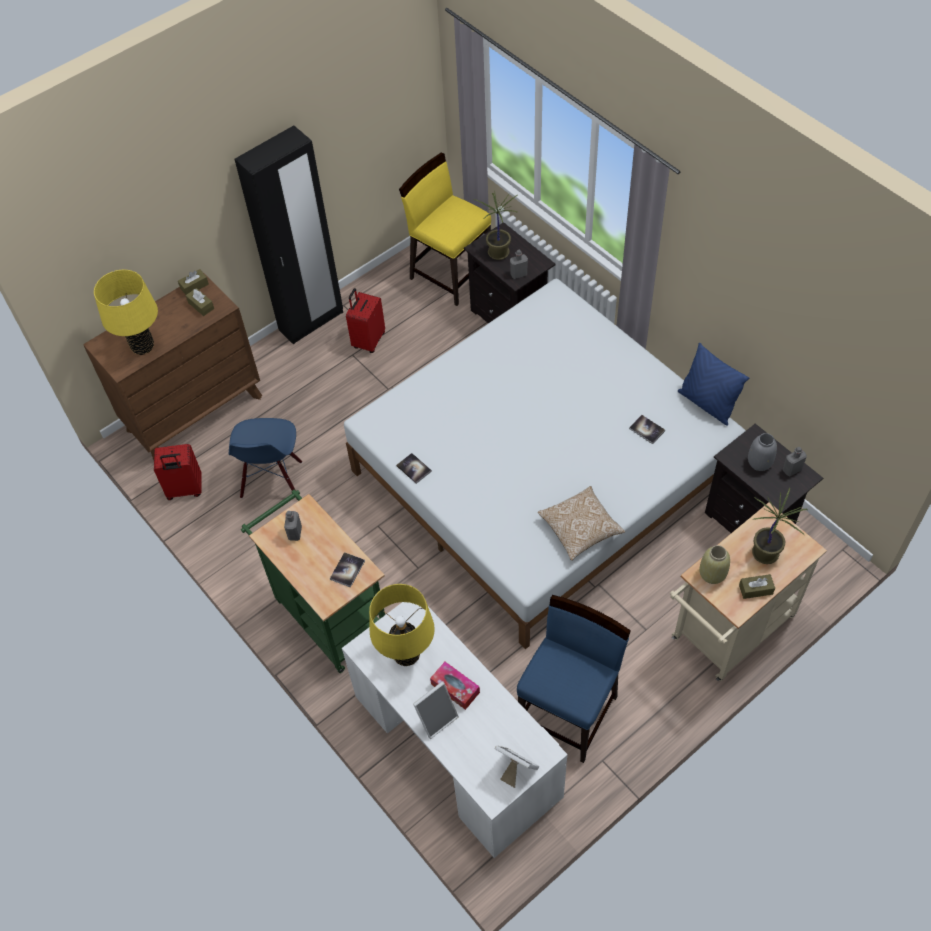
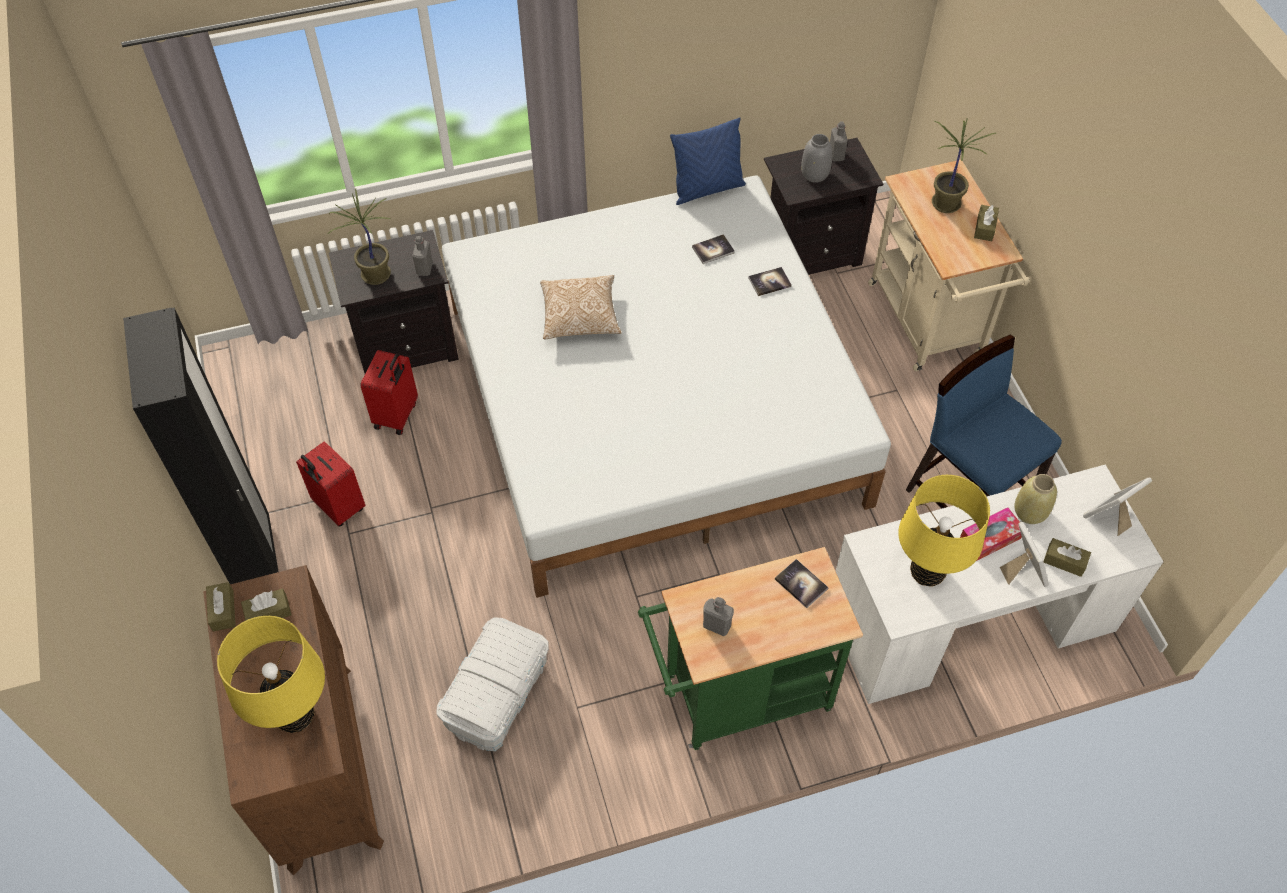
camera: 70 degrees left, 0 degrees up
(185, 490) = (449, 819): red suitcase -> red suitcase (397, 415)
(272, 480) = (498, 697): blue chair -> white storage box
(414, 468) = (647, 484): book -> book (769, 282)
(450, 274) = (293, 380): yellow chair -> none
(458, 746) = (1064, 561): none -> brown tissue box
(580, 529) = (814, 356): pillow -> pillow (580, 317)
(712, 574) = (953, 253): beige vase -> beige vase (1030, 512)

